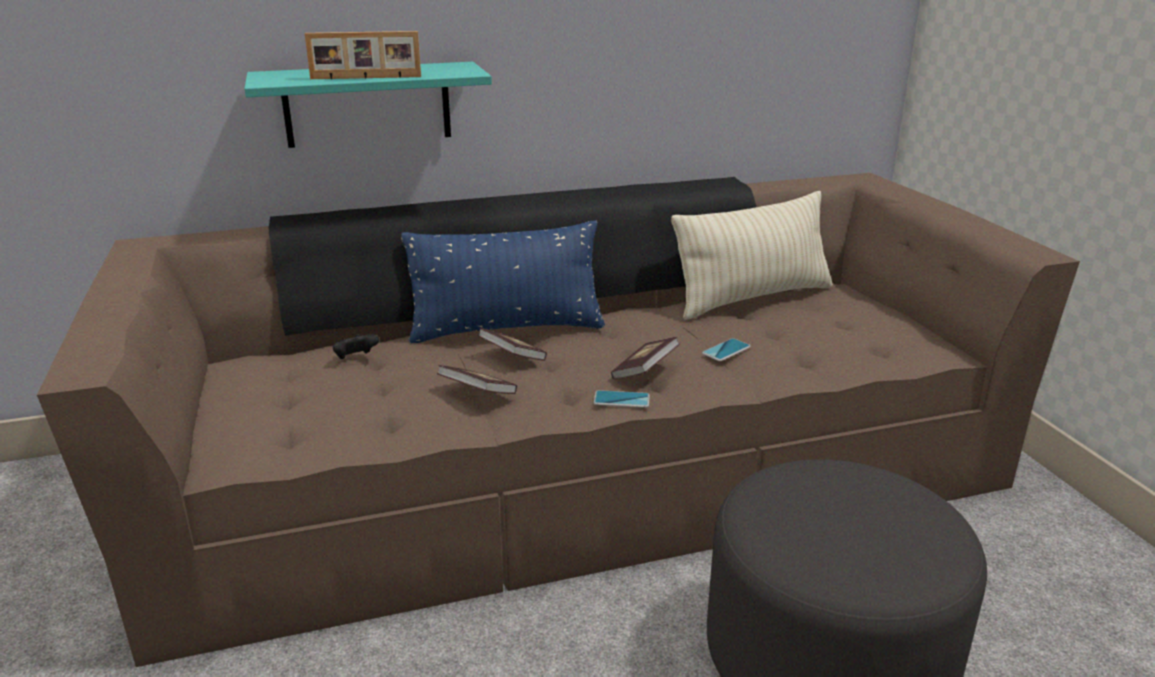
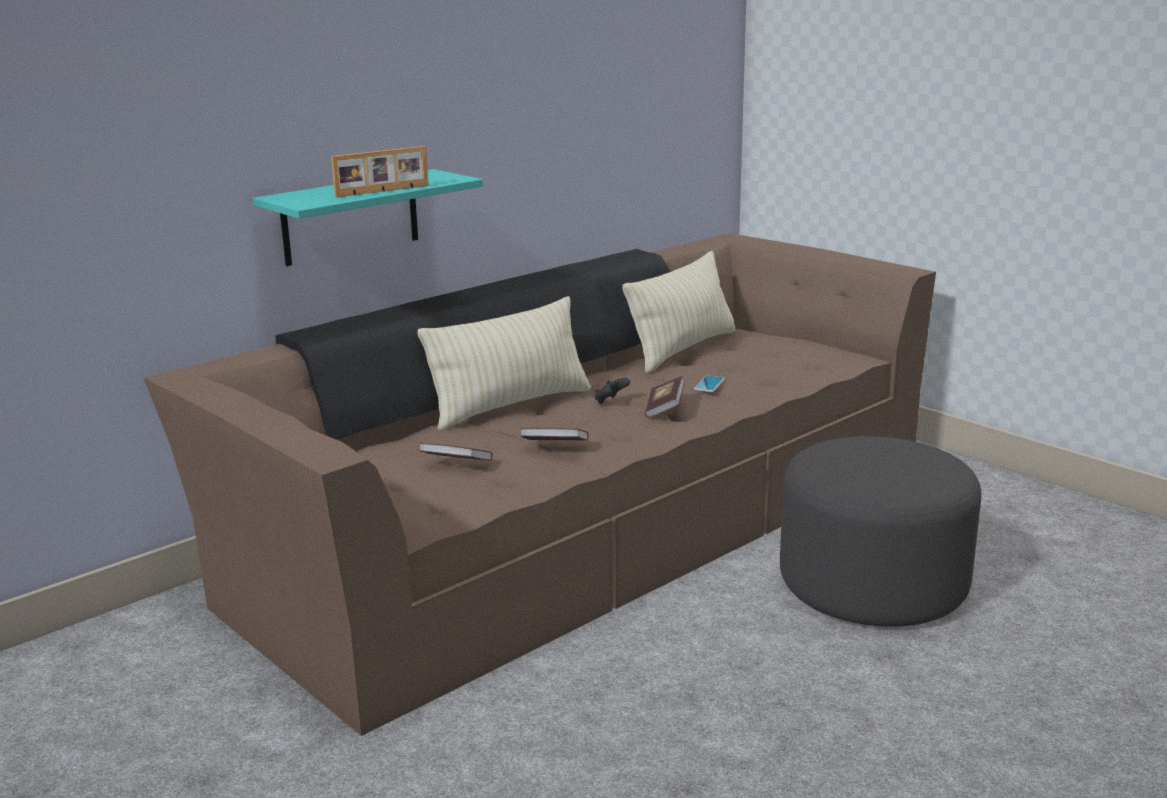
camera: 25 degrees left, 5 degrees down
(356, 358) = (408, 449): black game controller -> black game controller (610, 402)
(507, 329) = (510, 406): blue pillow -> beige pillow
(512, 357) = (547, 421): book -> book (456, 465)
(621, 400) = (670, 429): phone -> none

